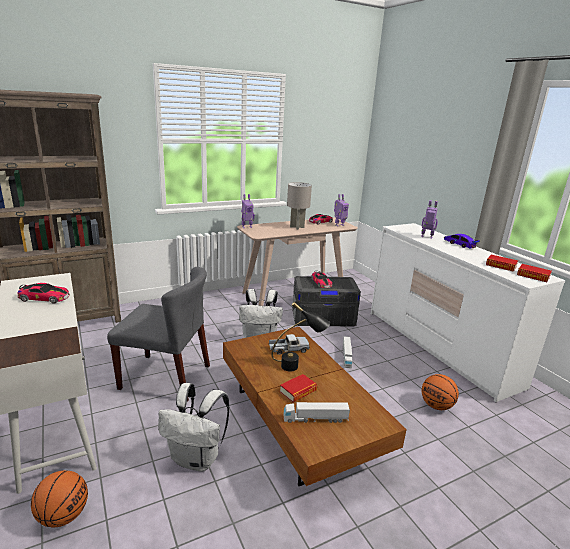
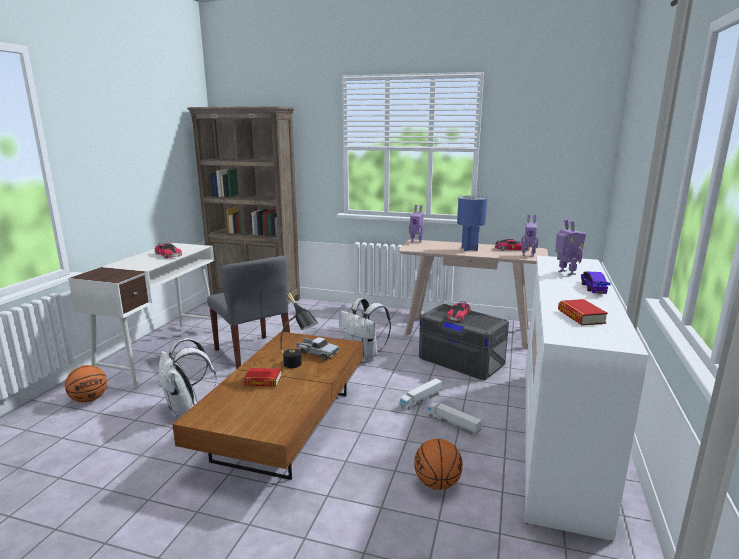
camera: 45 degrees right, 5 degrees down
(296, 227) = (469, 249): grey table lamp -> blue table lamp
(315, 419) = (236, 402): toy truck -> toy truck (453, 424)
(533, 276) = (598, 336): book -> none

